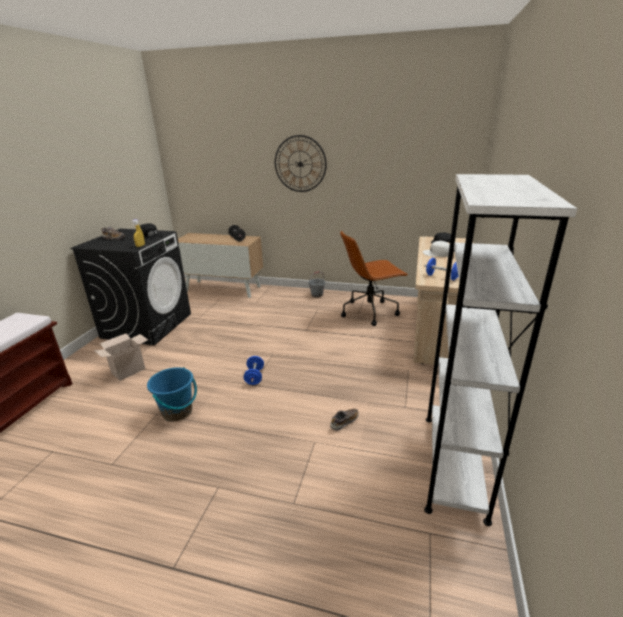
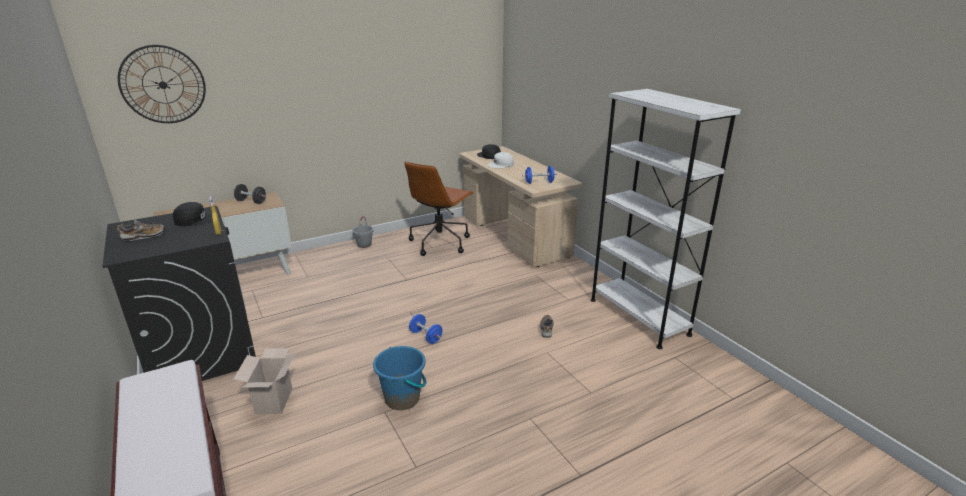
camera: 45 degrees left, 0 degrees up
(300, 164) = (320, 92): wall clock -> wall clock (163, 85)

